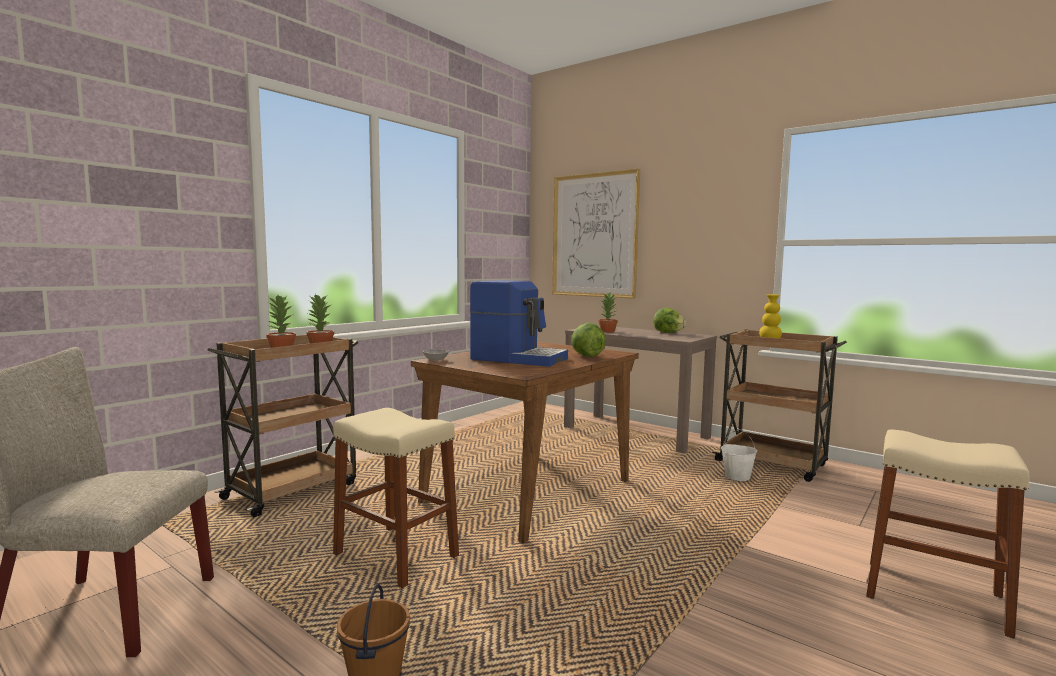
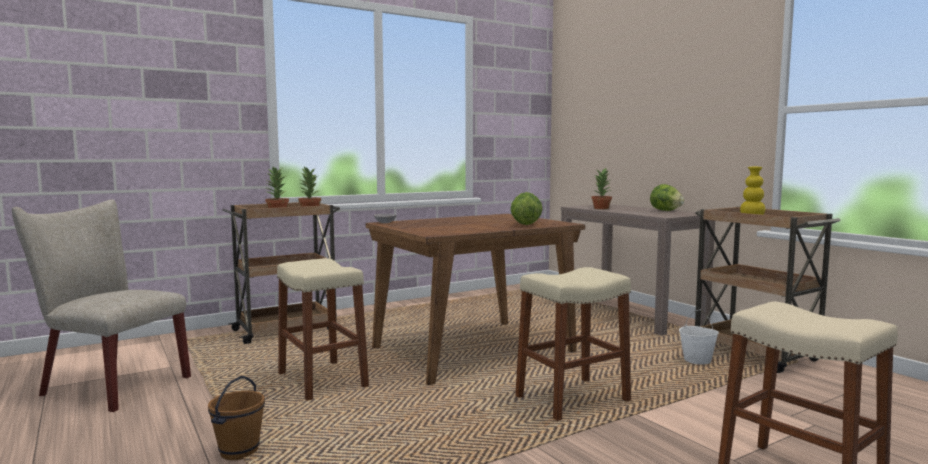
camera: 20 degrees right, 0 degrees up
(518, 359) = (457, 224): coffee machine -> none
(594, 235) = (606, 111): picture -> none
(675, 537) = (572, 399): none -> beige stool

